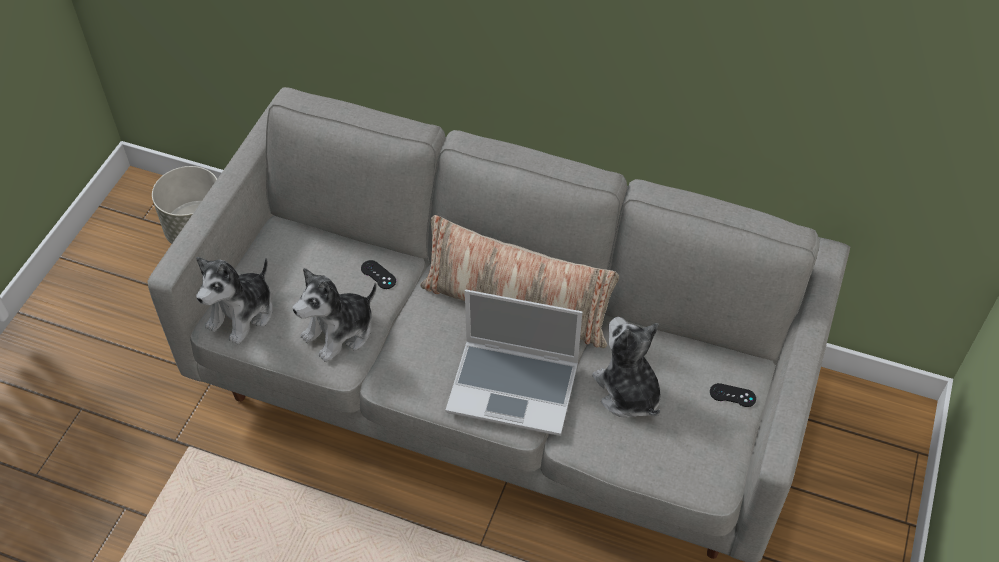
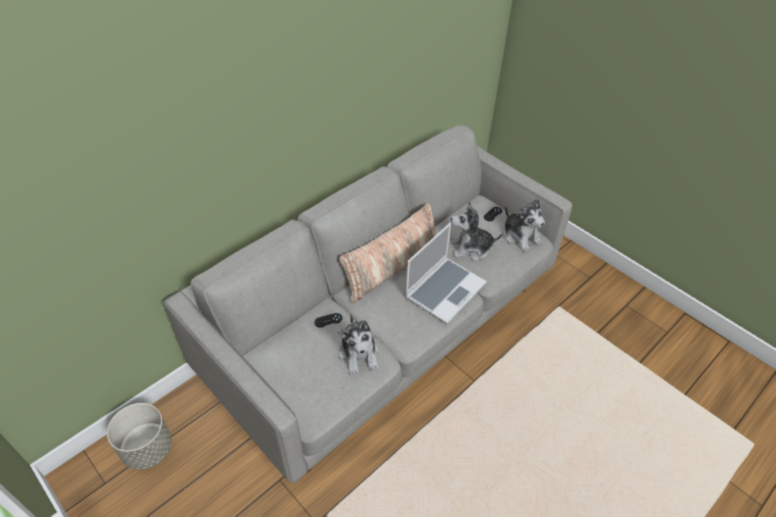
camera: 65 degrees left, 5 degrees down
(242, 314) = (311, 401): plush toy -> plush toy (520, 236)

